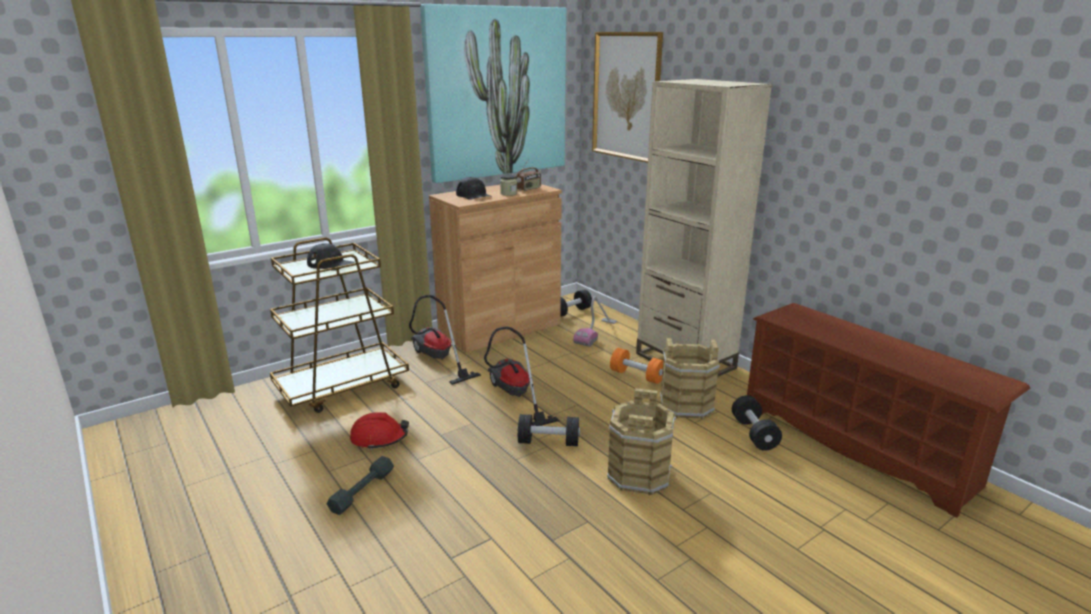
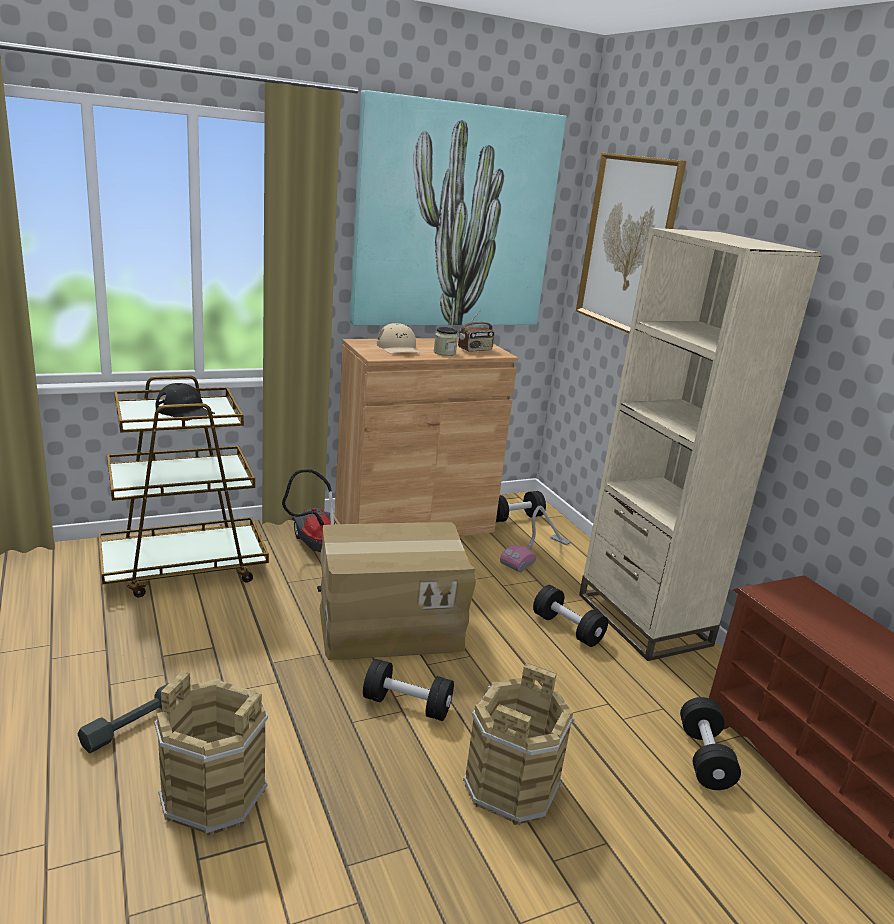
camera: 10 degrees right, 0 degrees up
(379, 438) = (193, 650): red hard hat -> none
(474, 195) = (398, 348): black cap -> beige cap
(513, 396) = (390, 625): vacuum cleaner -> cardboard box
(636, 376) = (567, 629): orange dumbbell -> black dumbbell
(686, 405) = (620, 688): brown bucket -> brown bucket (214, 793)

